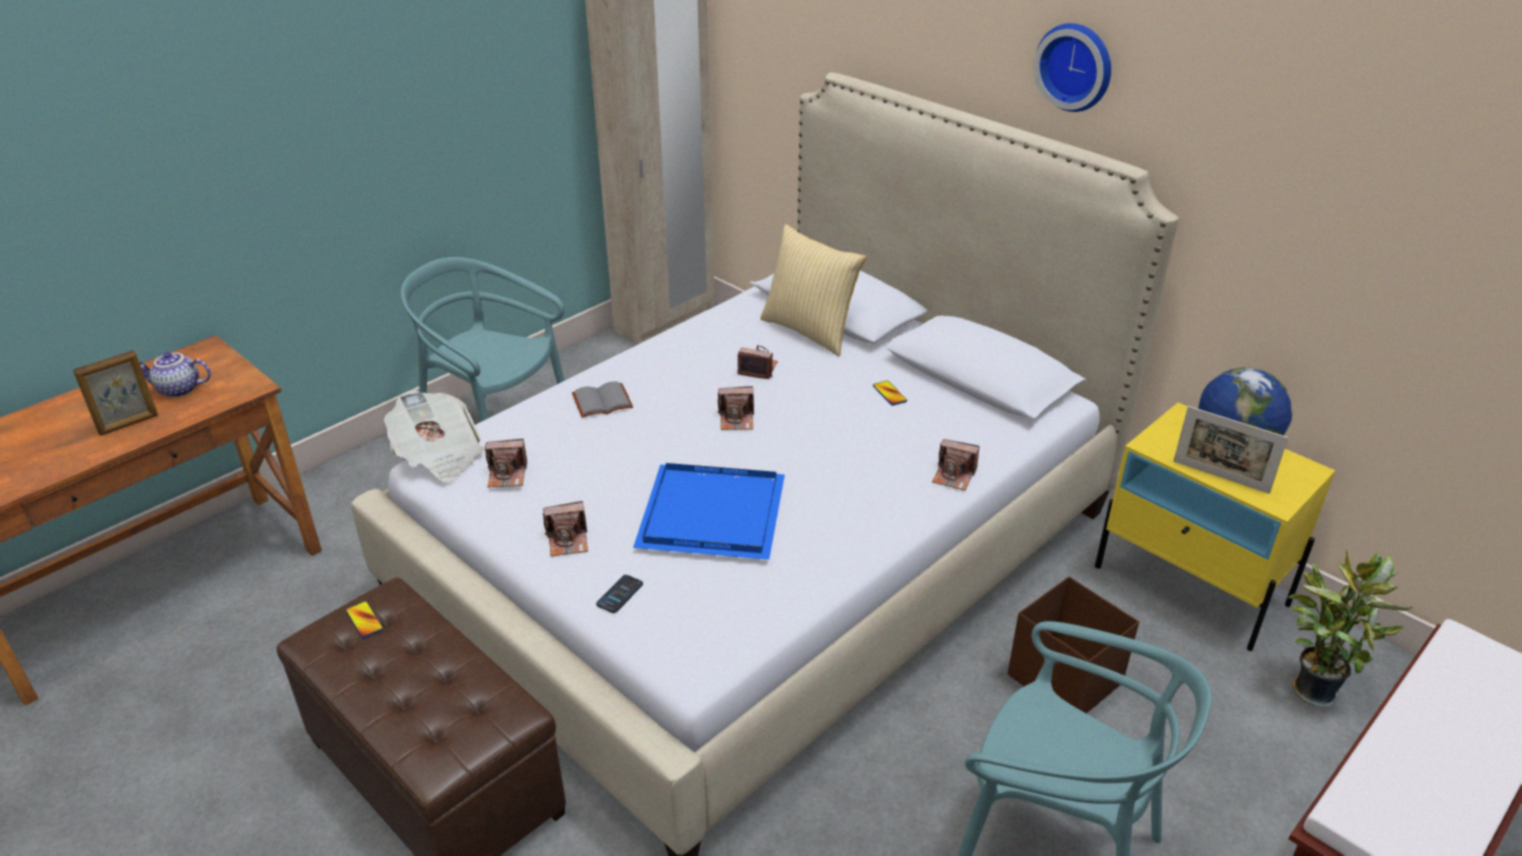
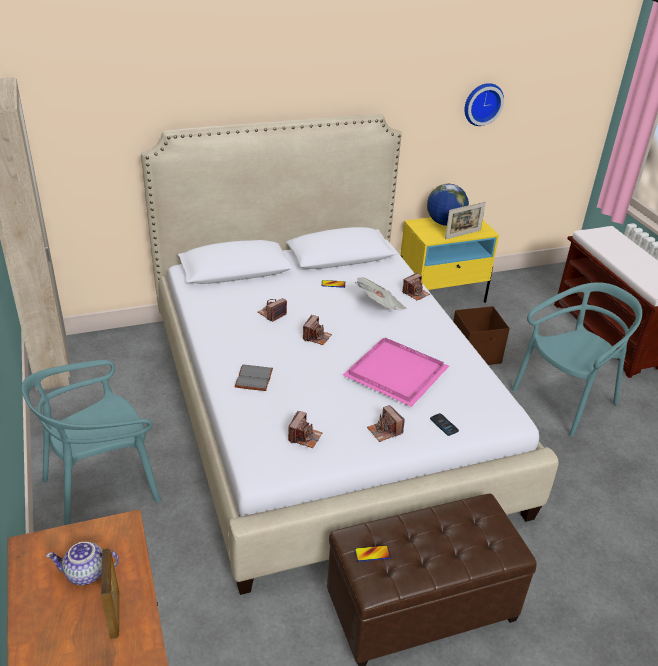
camera: 65 degrees left, 0 degrees up
(178, 390) = (85, 574): teapot -> teapot turned 60 degrees clockwise
(438, 455) = (256, 463): newspaper -> newspaper (379, 306)
(568, 541) = (384, 431): camera -> camera turned 135 degrees clockwise
(715, 513) = (395, 372): blue tray -> pink tray
(811, 330) = (249, 284): pillow -> none
(1076, 66) = (325, 75): wall clock -> wall clock (482, 103)
(1312, 688) = (512, 299): potted plant -> none

